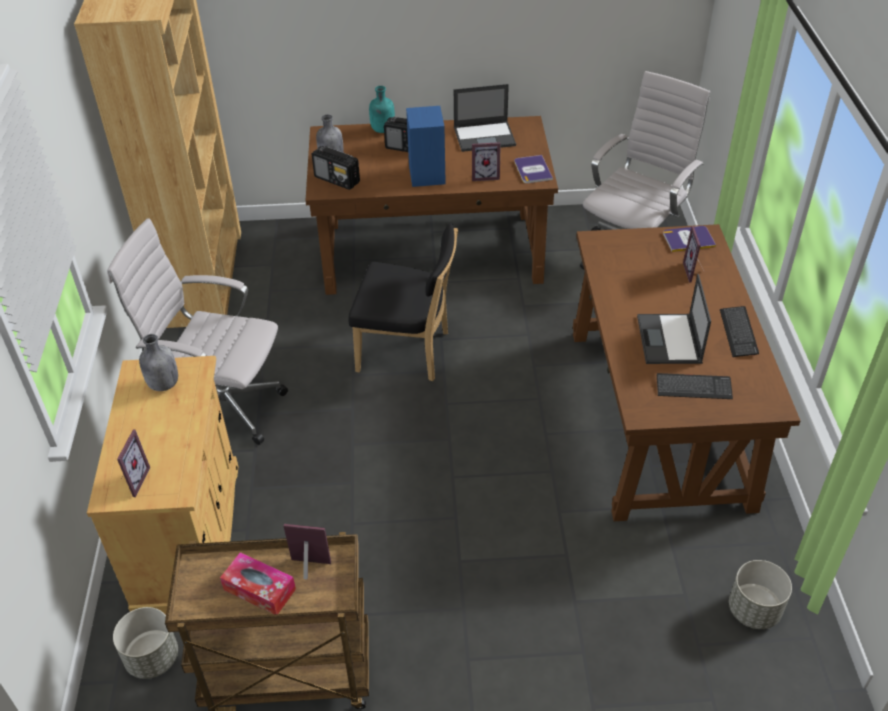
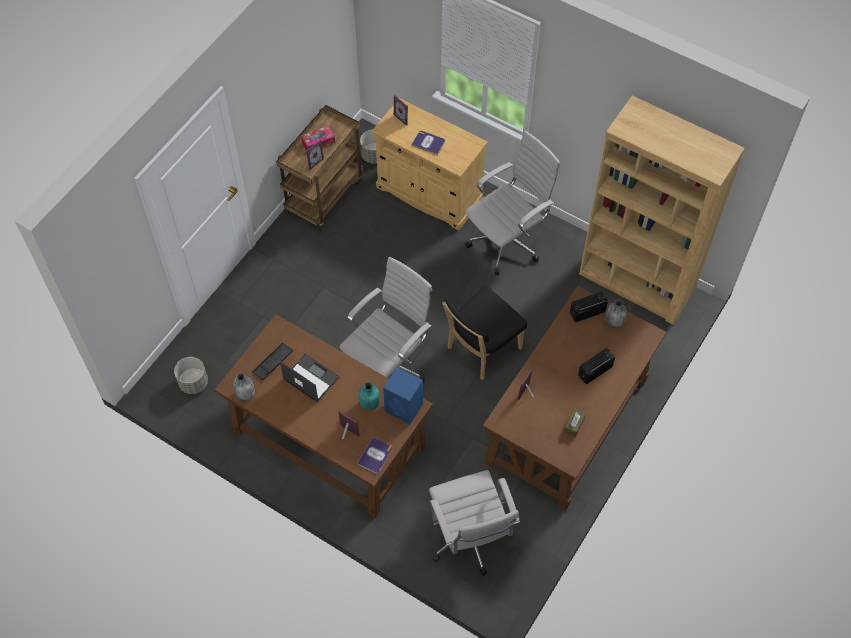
camera: 125 degrees right, 15 degrees up
(163, 384) = (456, 149): grey bottle -> grey bottle (245, 394)
(382, 130) = (629, 369): turquoise bottle -> turquoise bottle (369, 403)
(426, 174) = (556, 363): blue speaker -> blue speaker (404, 408)
(485, 136) = (574, 424): laptop -> brown tissue box
(511, 418) = (388, 366): none -> white office chair
(532, 170) = (513, 425): book -> book (428, 143)
(738, 332) = (286, 414): keyboard -> none

